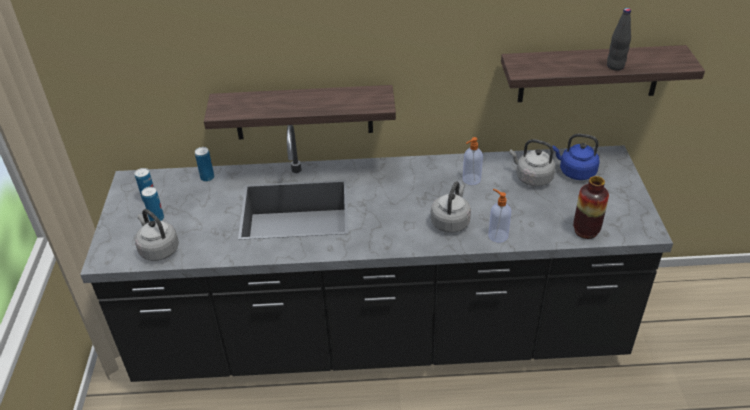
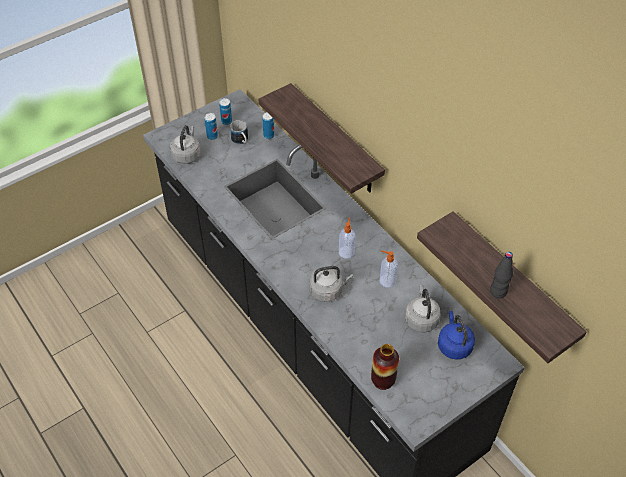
camera: 55 degrees right, 10 degrees up
(190, 200) = (241, 141): none -> mug
(497, 235) = (334, 325): soap dispenser -> soap dispenser (346, 252)

